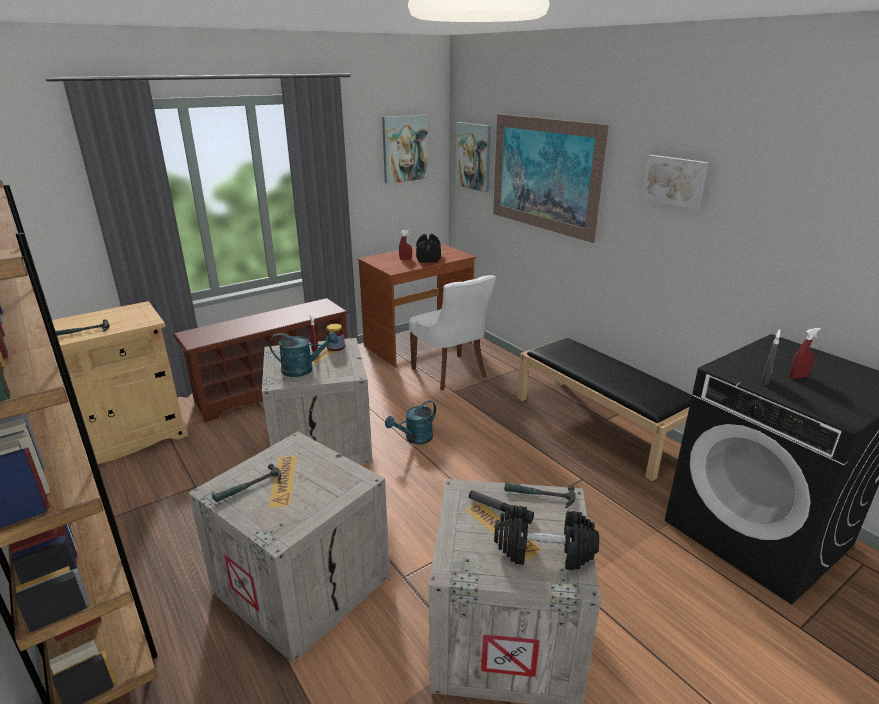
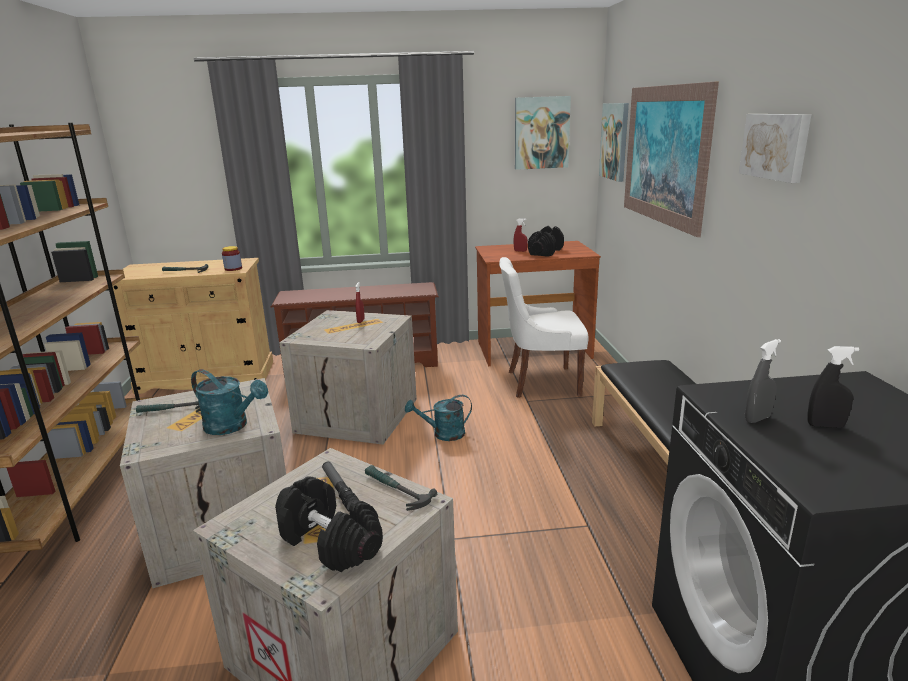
camera: 30 degrees right, 5 degrees down
(303, 369) = (332, 332): turquoise watering can -> turquoise watering can (232, 426)
(335, 347) = (383, 320): jar -> jar (233, 269)
(451, 373) = (541, 382): white chair -> white chair turned 90 degrees clockwise
(798, 377) = (825, 425): red spray bottle -> black spray bottle

